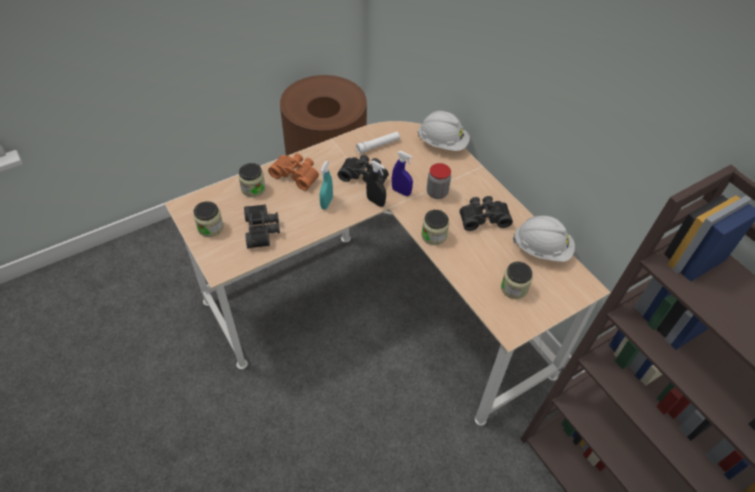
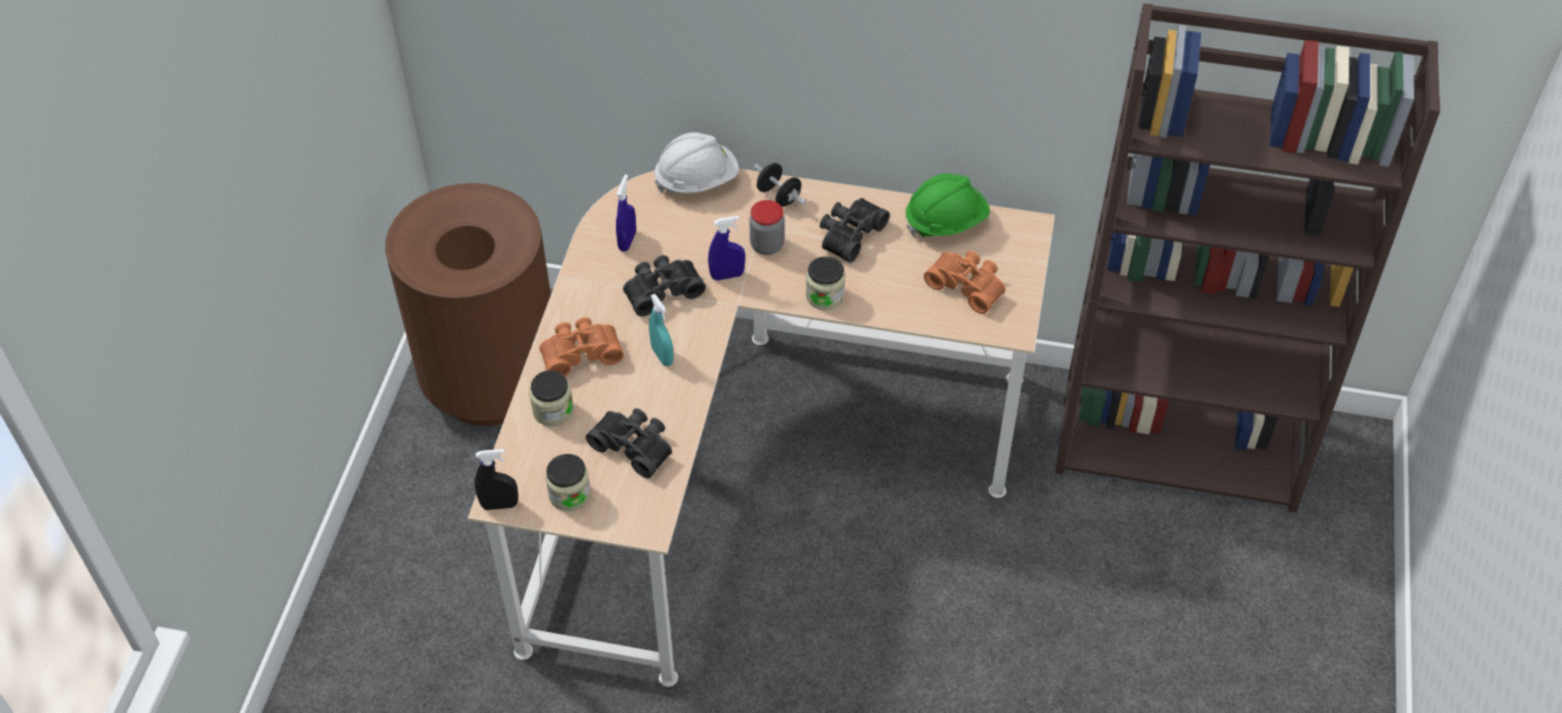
camera: 45 degrees left, 0 degrees up
(375, 201) = (714, 309): black spray bottle -> black spray bottle (499, 505)
(378, 145) = (627, 241): white flashlight -> blue spray bottle
(471, 176) = (778, 196): none -> black dumbbell
(514, 288) = (967, 285): jar -> orange binoculars
(542, 249) = (945, 222): white hard hat -> green hard hat

